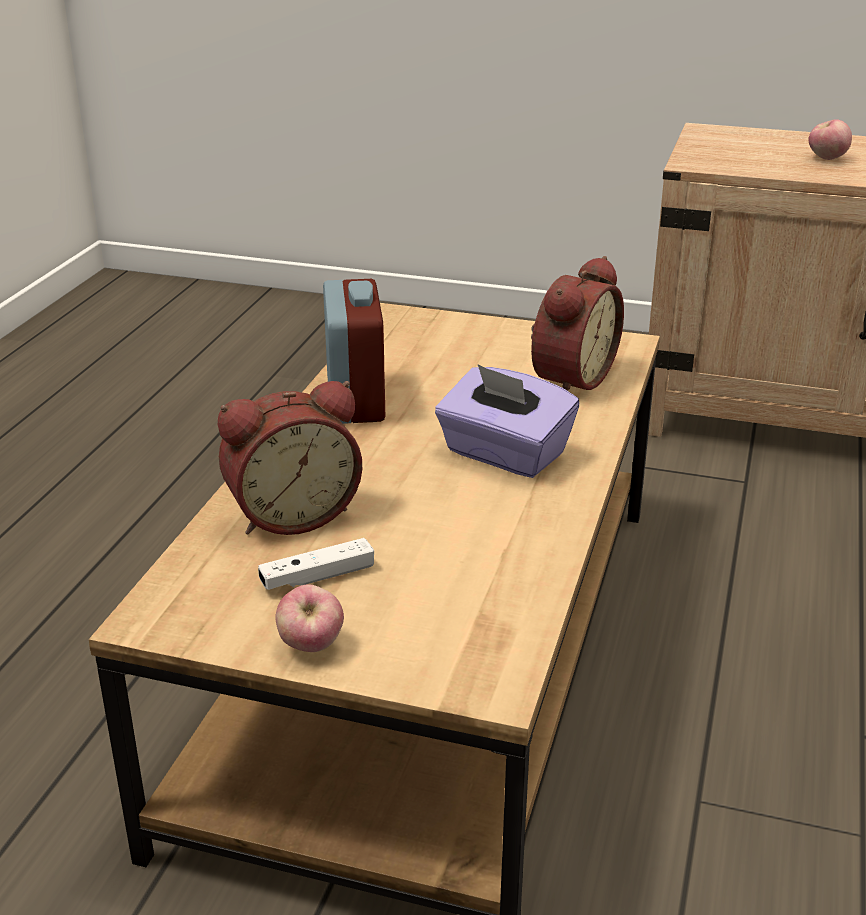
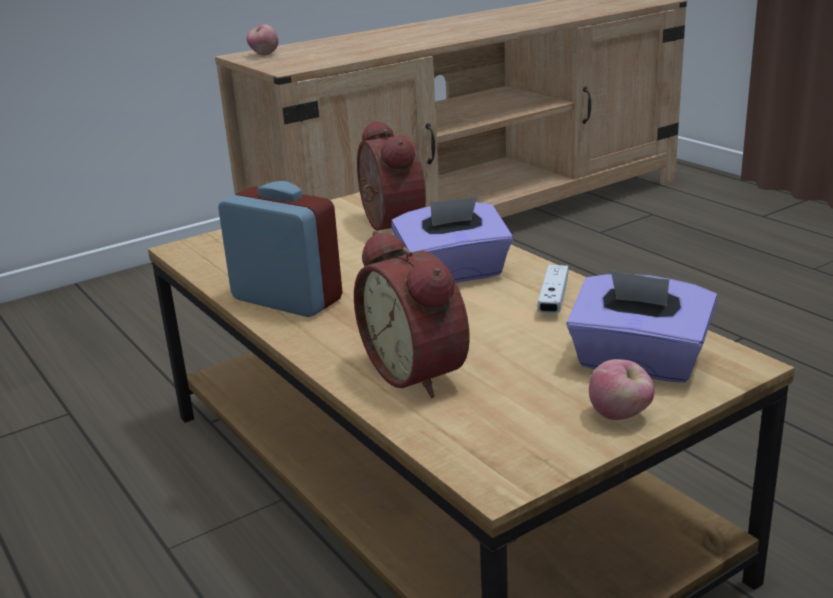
camera: 50 degrees left, 5 degrees down
(291, 514) = (420, 372): alarm clock -> alarm clock turned 135 degrees clockwise
(317, 577) = (527, 387): white game controller -> white game controller (553, 299)
(428, 623) = (638, 363): none -> purple tissue box
(826, 158) = (352, 47): apple -> apple (264, 55)

